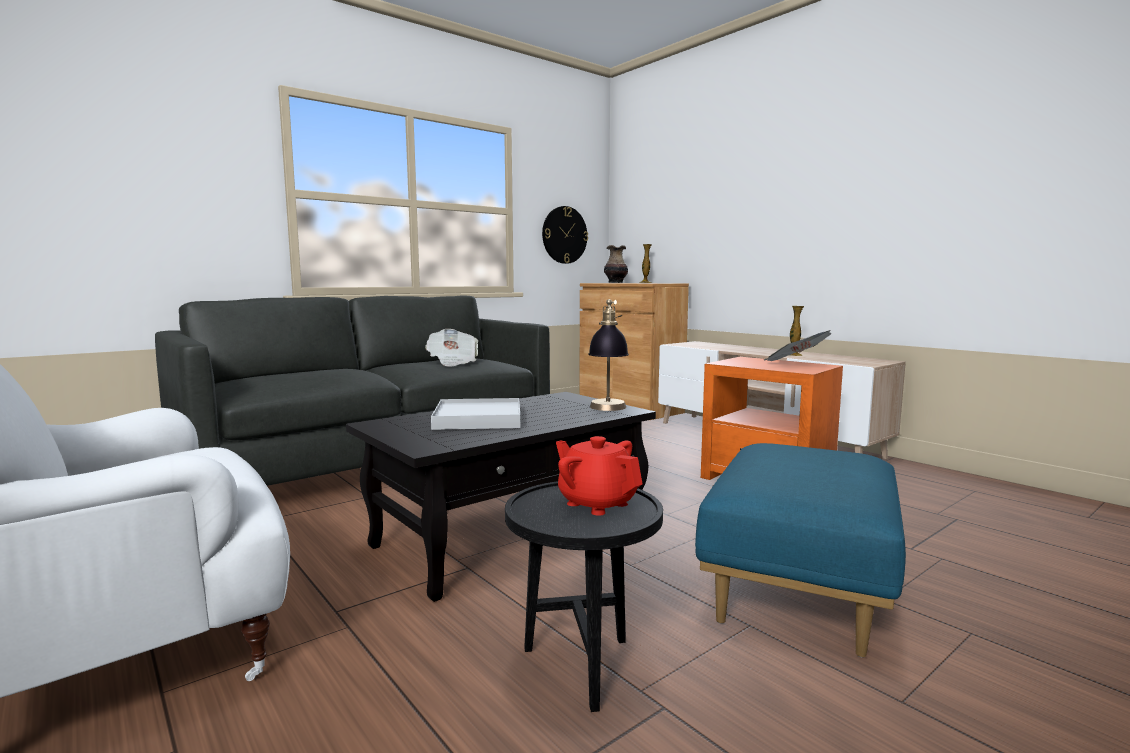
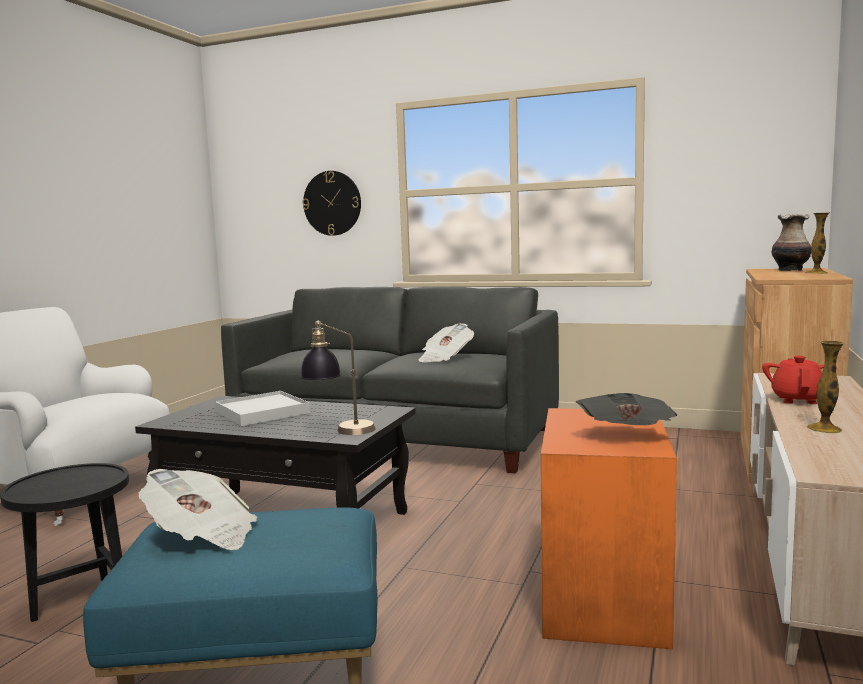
camera: 60 degrees right, 0 degrees up
(564, 235) = (734, 201): wall clock -> wall clock (332, 203)
(596, 503) = (75, 484): red teapot -> red teapot (797, 400)
(800, 477) = (203, 536): none -> newspaper

